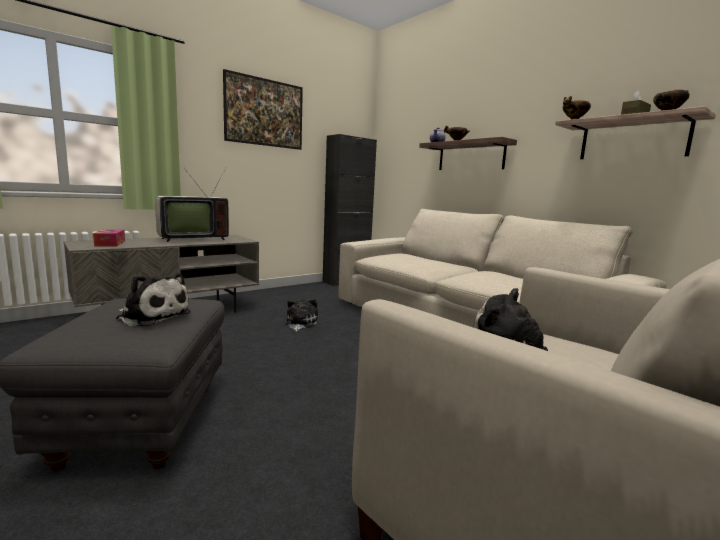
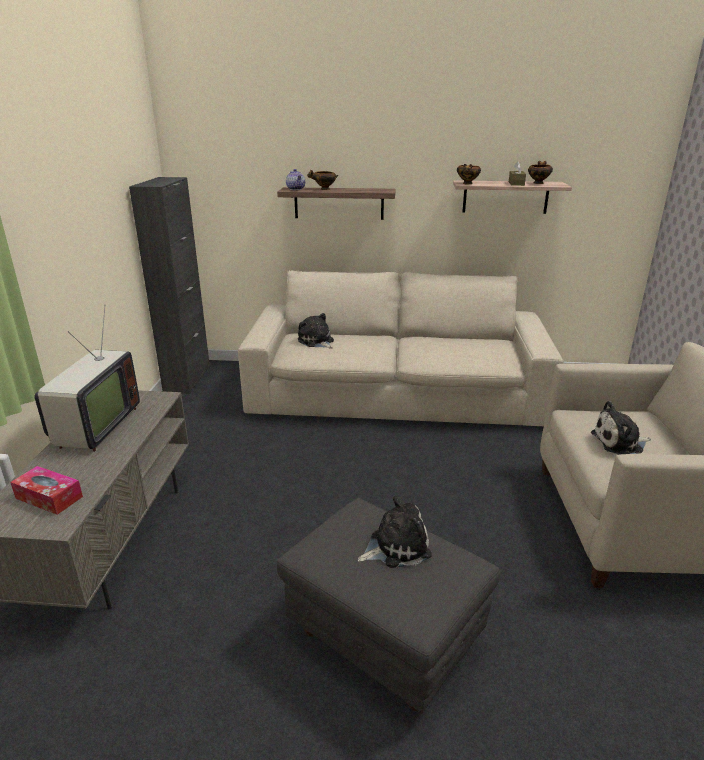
camera: 45 degrees left, 15 degrees up
(264, 129) = (74, 208): picture -> none
(300, 323) = (272, 467): plush toy -> plush toy (316, 341)

